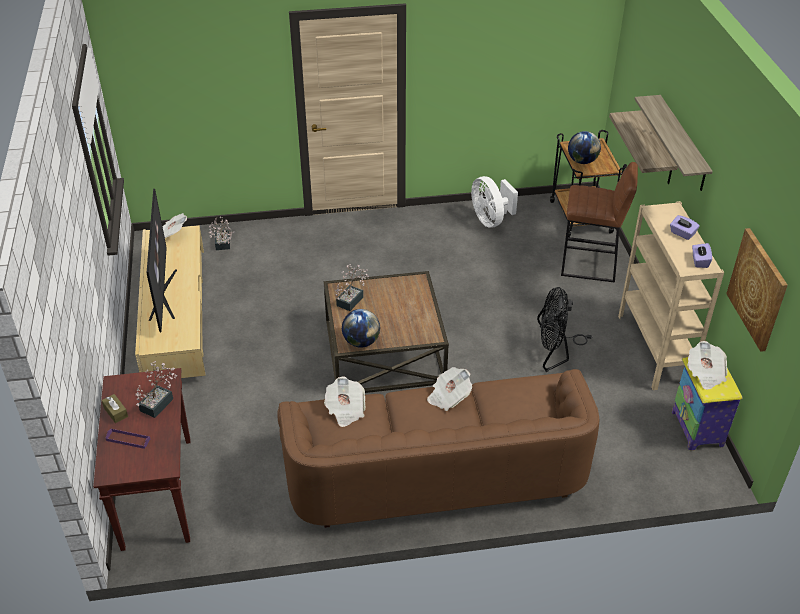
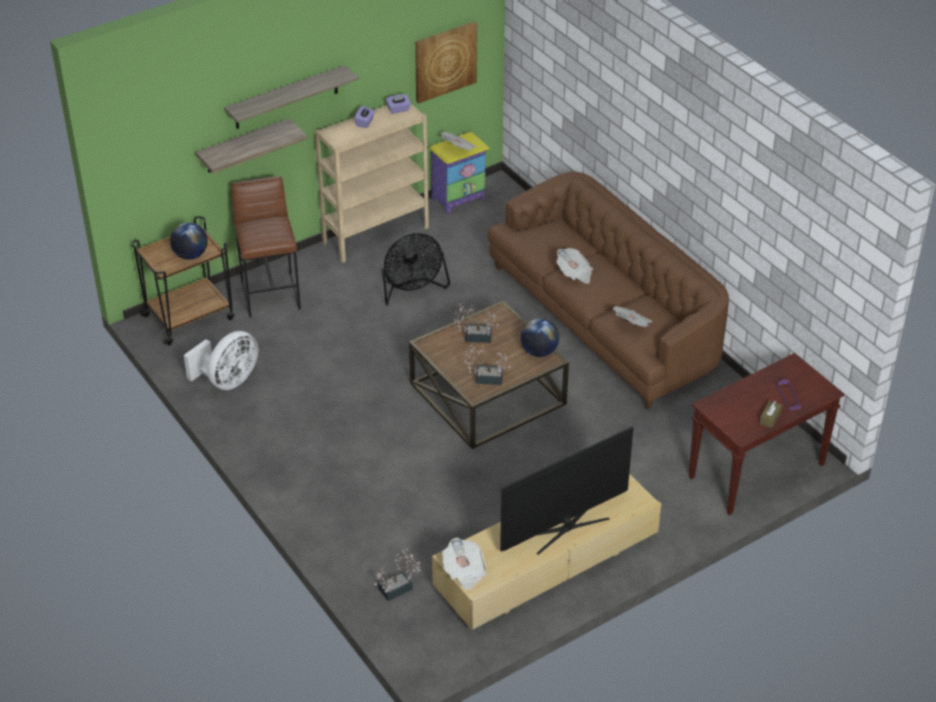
camera: 115 degrees left, 0 degrees up
(159, 402) = (738, 397): potted plant -> potted plant (474, 336)

